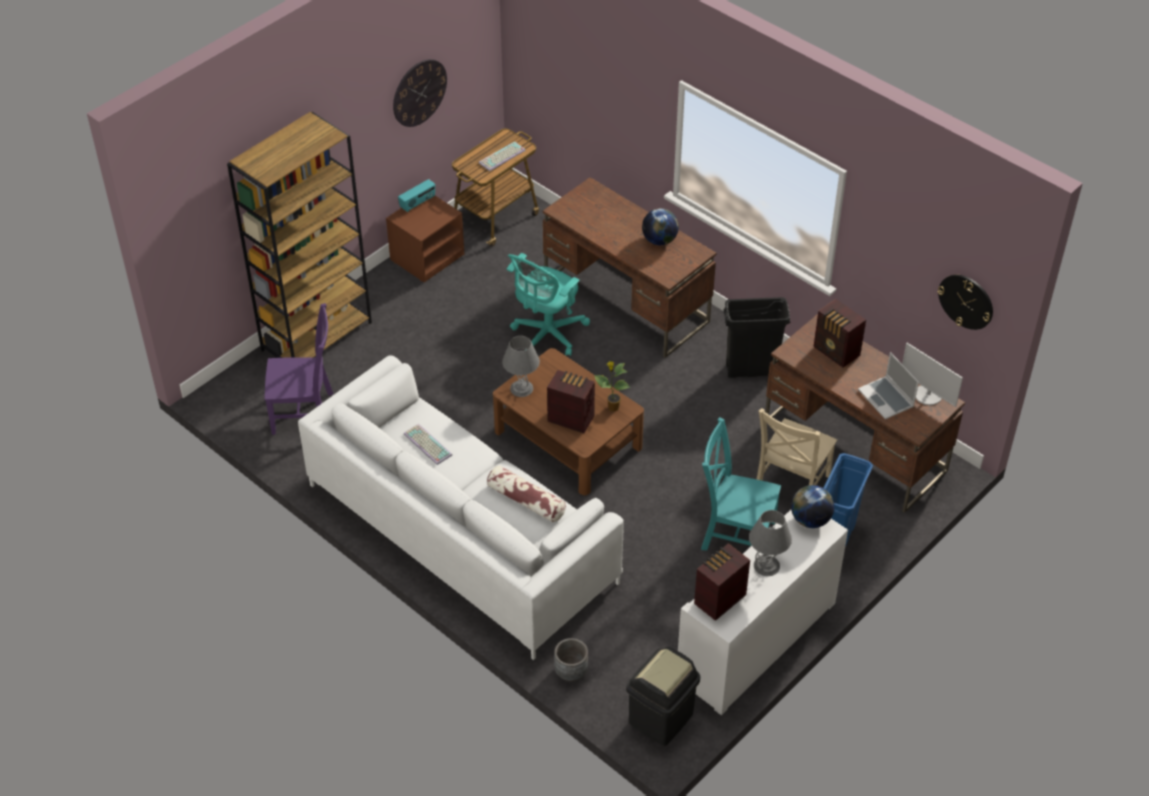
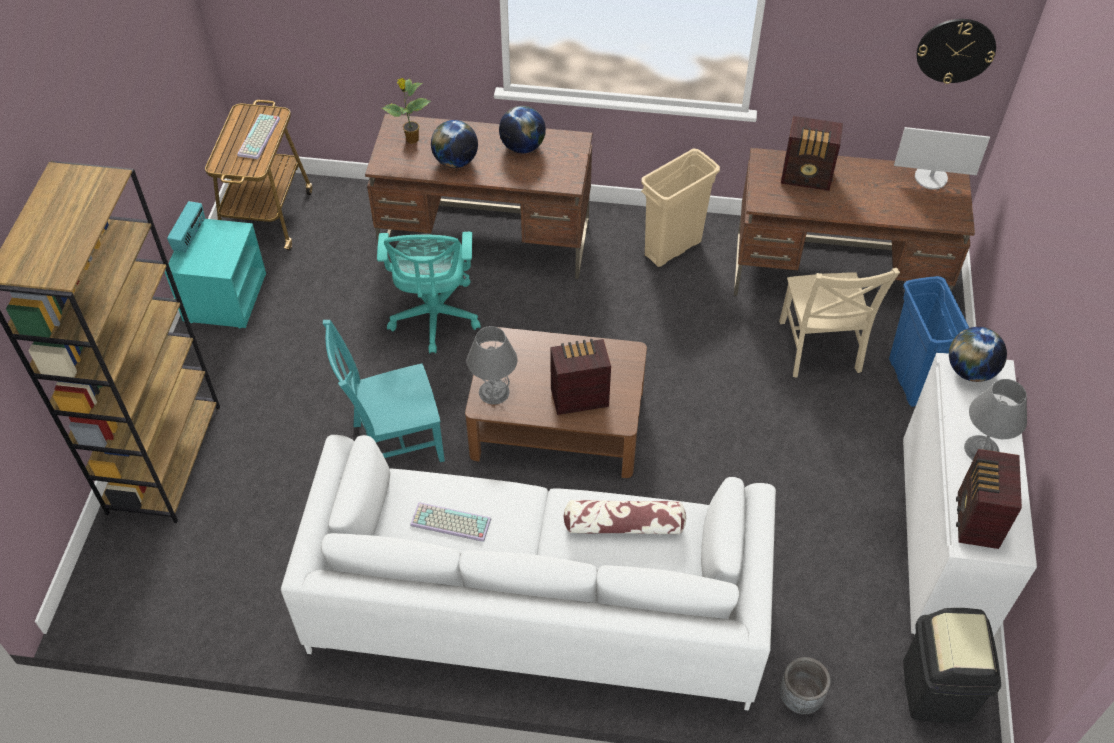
camera: 35 degrees left, 5 degrees up
(306, 413) = (228, 563): purple chair -> none
(419, 92) = (144, 90): wall clock -> none
(427, 257) = (224, 297): brown nightstand -> turquoise nightstand
(607, 229) = (455, 161): none -> globe
(612, 407) = (611, 360): potted plant -> potted plant (411, 139)
(735, 534) = (815, 430): turquoise chair -> turquoise chair (393, 443)
(750, 370) = (672, 248): black trash can -> beige trash can
(887, 399) = (899, 201): laptop -> none

